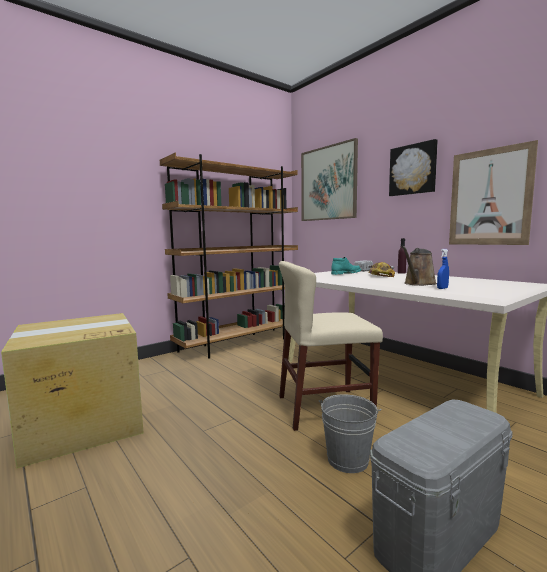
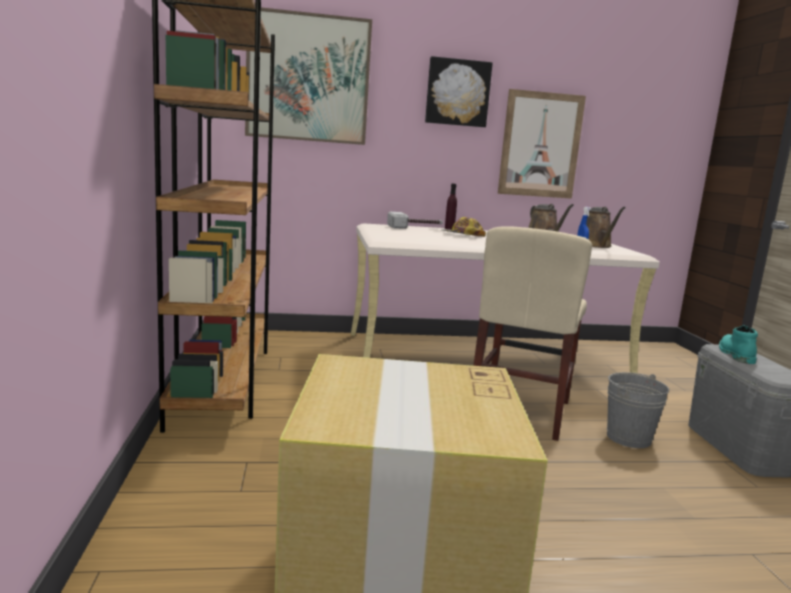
camera: 60 degrees left, 5 degrees up
(346, 273) = (414, 234): turquoise boot -> turquoise boot (735, 354)
(483, 288) = (596, 246): none -> brown watering can

